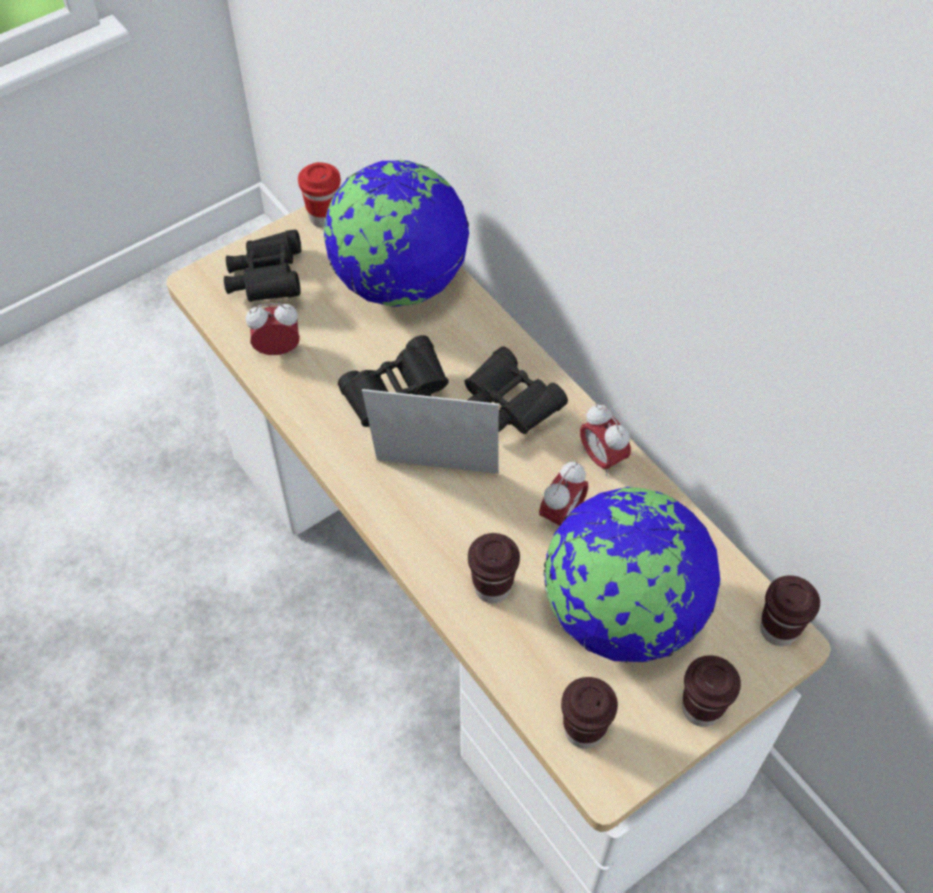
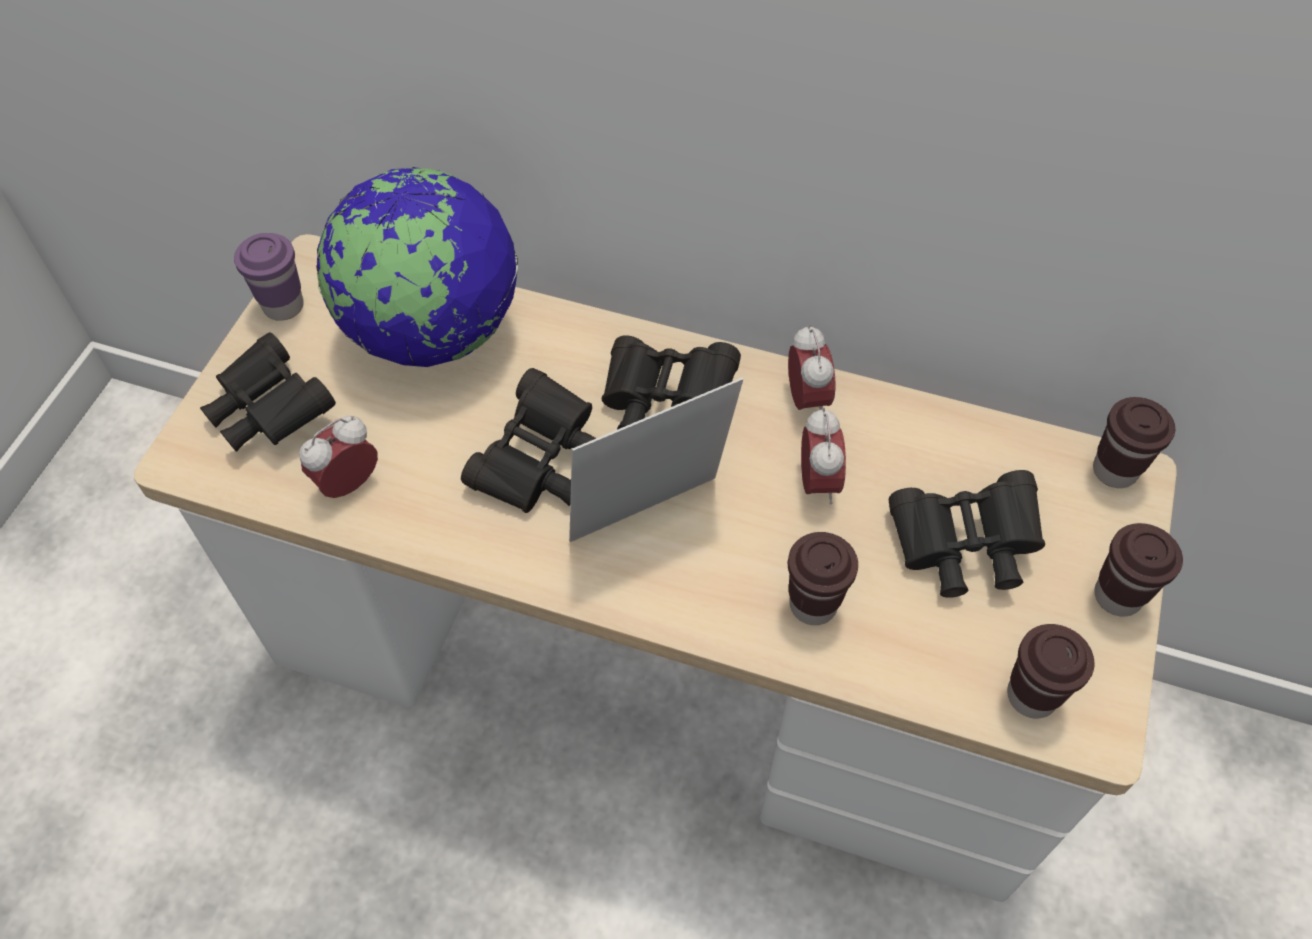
camera: 35 degrees left, 0 degrees up
(324, 217) = (283, 306): red cup -> purple cup
(602, 458) = (806, 400): alarm clock -> alarm clock turned 120 degrees counterclockwise
(621, 613) = (962, 548): globe -> black binoculars

